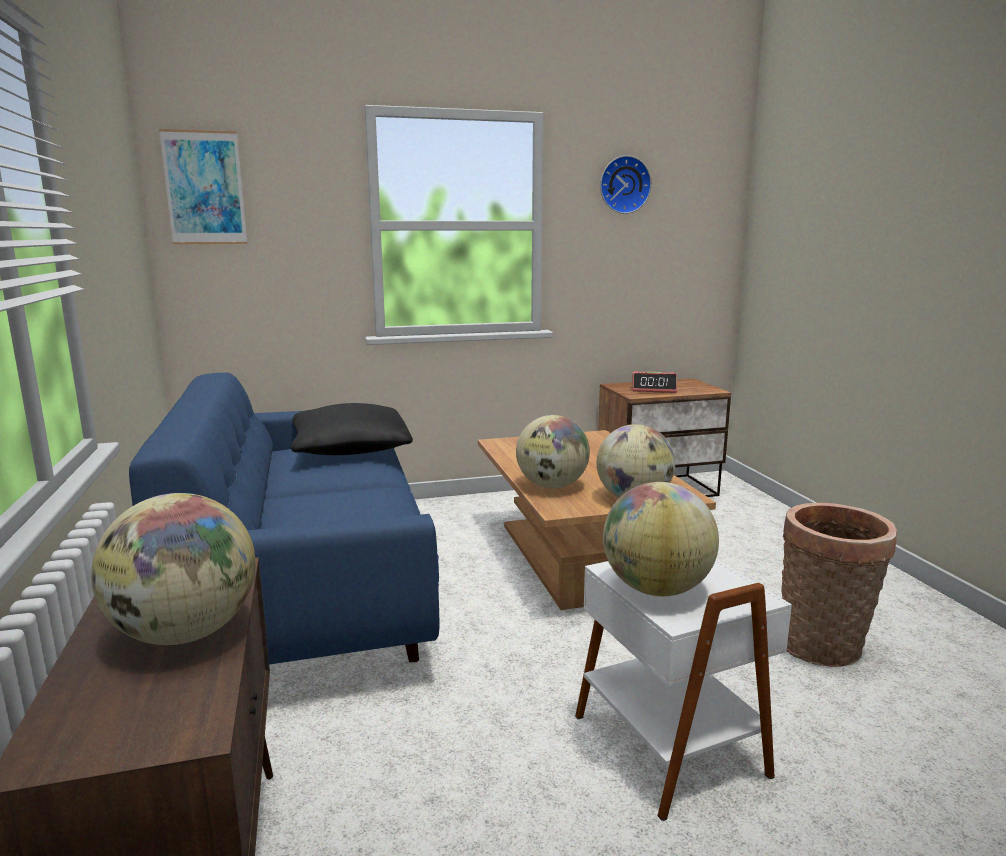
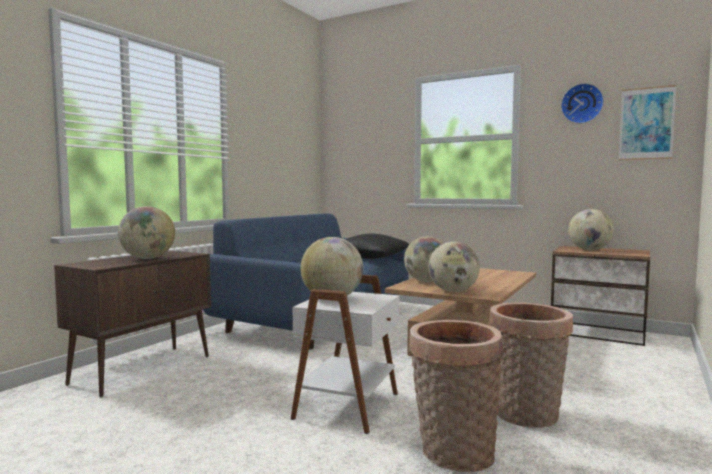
camera: 45 degrees right, 10 degrees down
(204, 188) = (343, 128): picture -> picture (646, 123)
(654, 389) = (590, 250): alarm clock -> globe
(880, 747) = (453, 454): none -> basket

